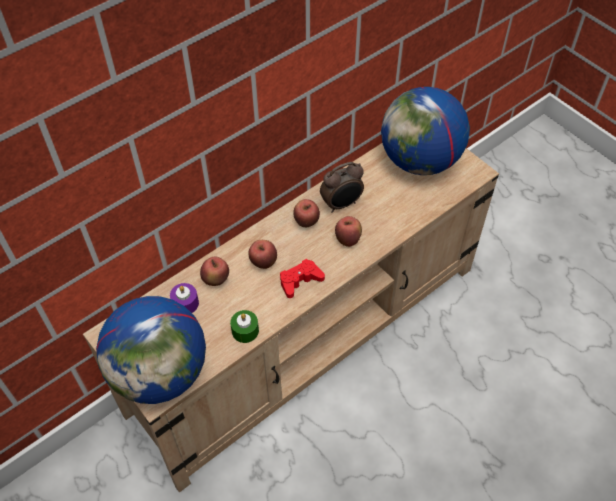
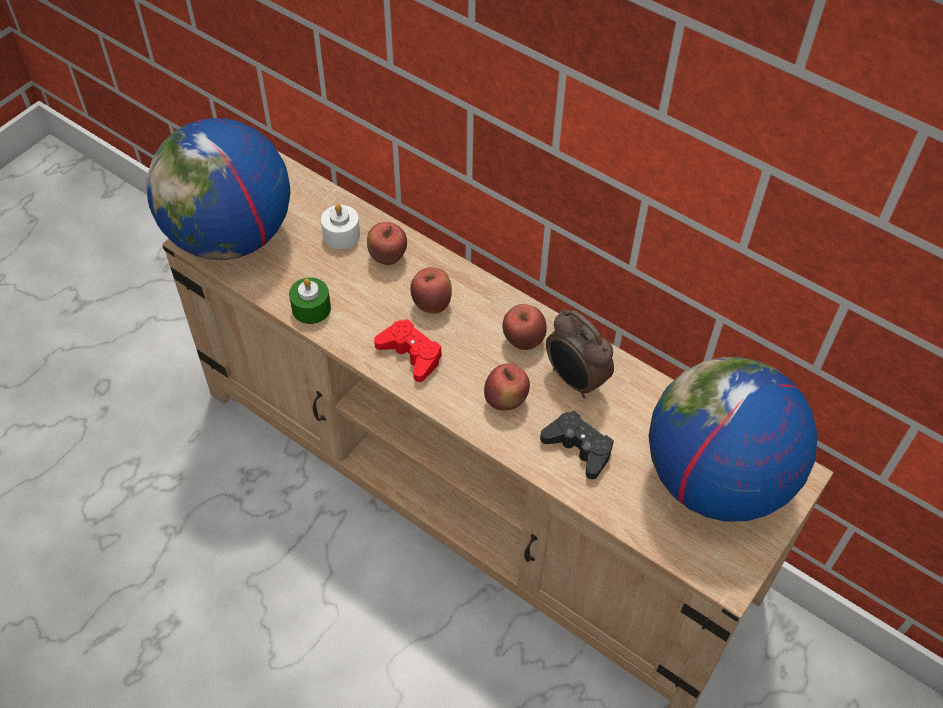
camera: 75 degrees right, 0 degrees up
(185, 303) = (341, 235): purple candle -> white candle
(388, 213) = (578, 448): none -> black game controller

